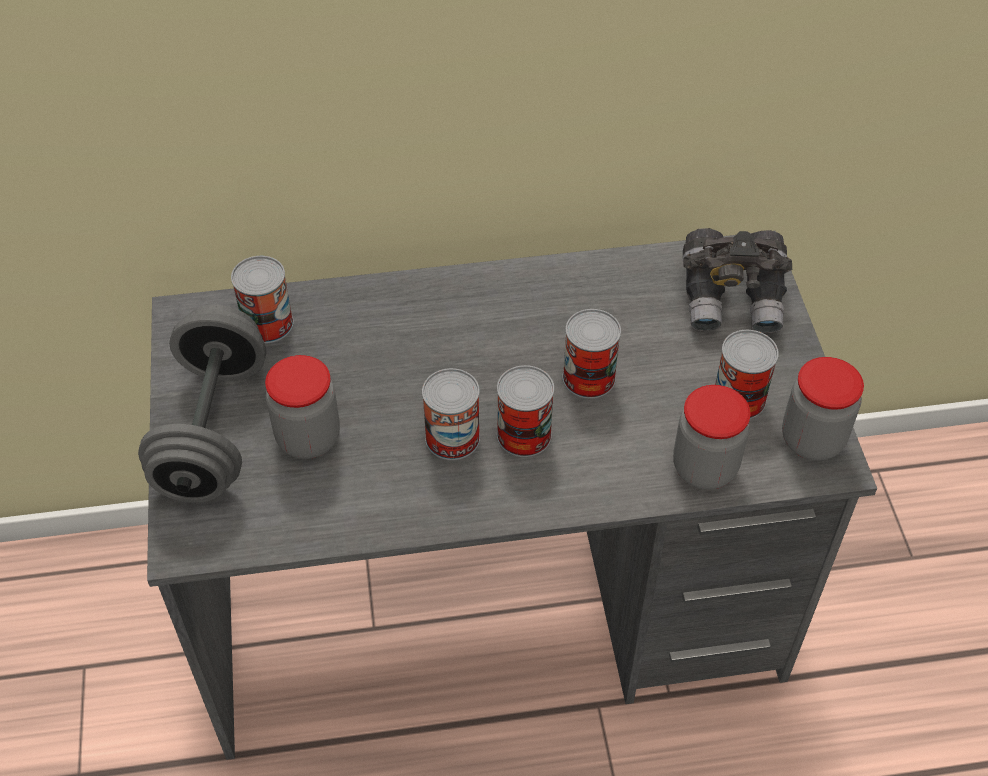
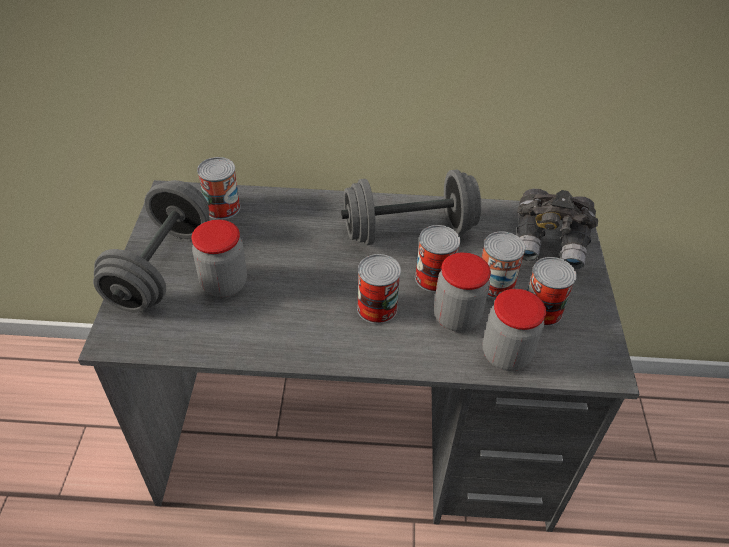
camera: 10 degrees right, 5 degrees down
(452, 438) = (325, 301): can -> can (495, 284)
(538, 314) = (409, 231): none -> grey dumbbell
(812, 440) = (593, 349): jar -> jar (456, 317)

